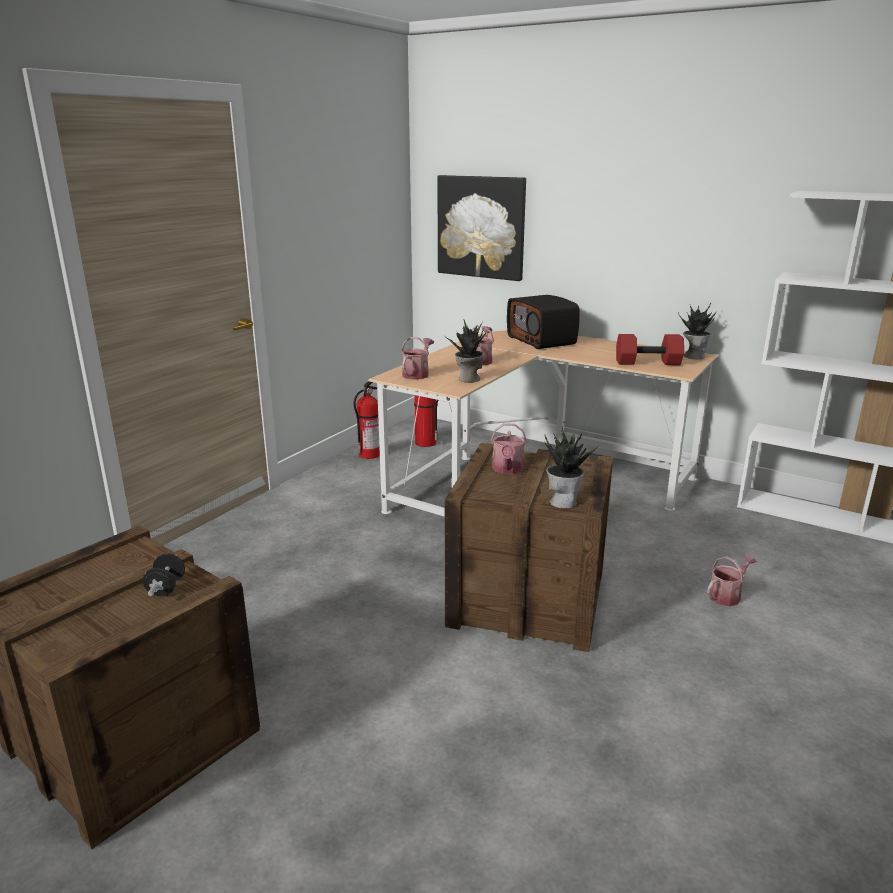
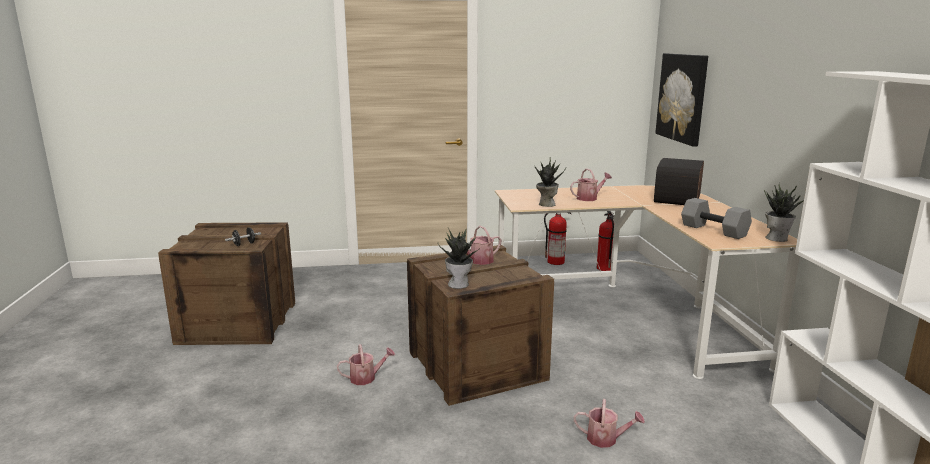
camera: 50 degrees right, 5 degrees down
(417, 374) = (527, 194): watering can -> watering can (366, 378)
(648, 362) = (715, 230): red dumbbell -> grey dumbbell

